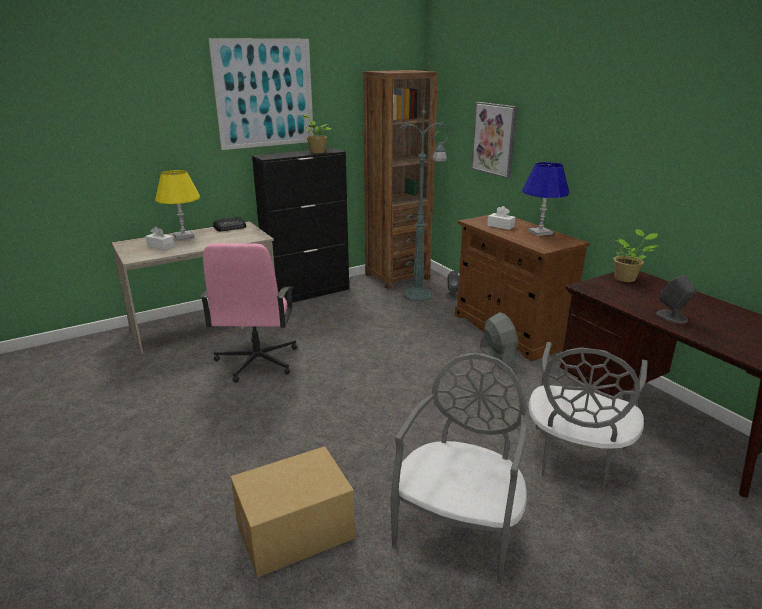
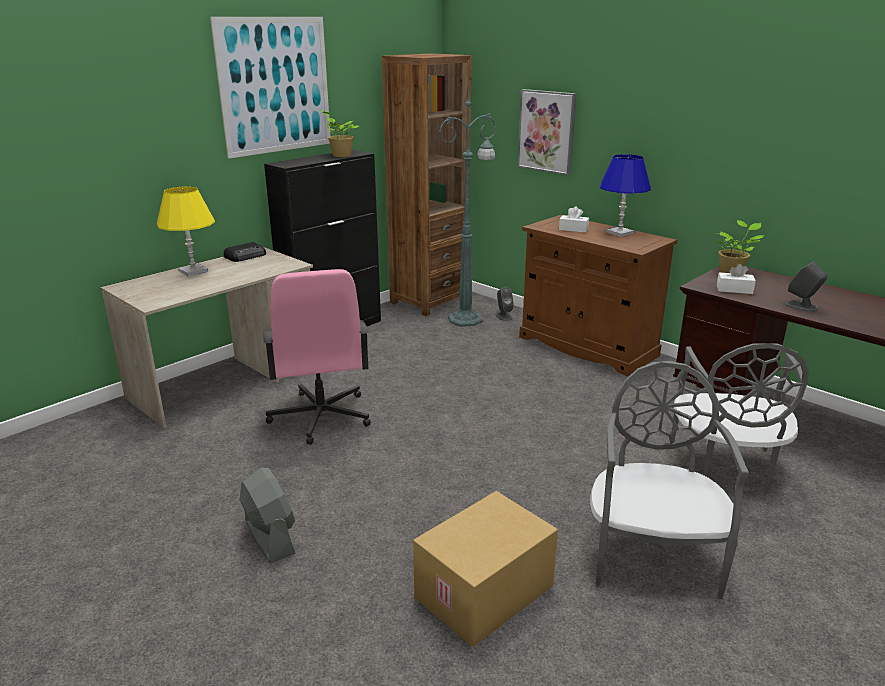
camera: 15 degrees left, 0 degrees up
(160, 246) = (174, 286): white tissue box -> white tissue box (734, 289)
(497, 357) = (590, 376): grey fan -> grey fan (270, 537)

